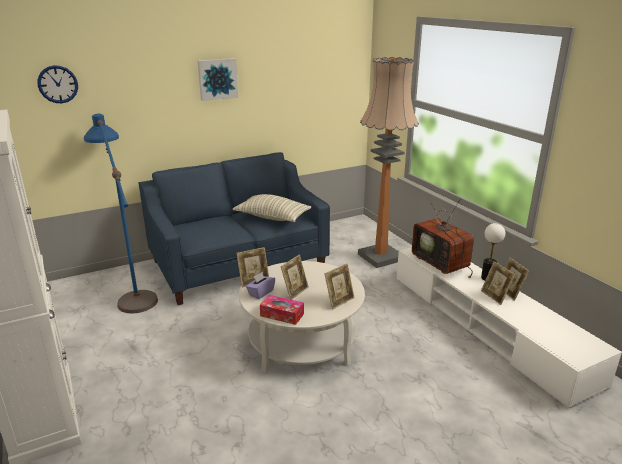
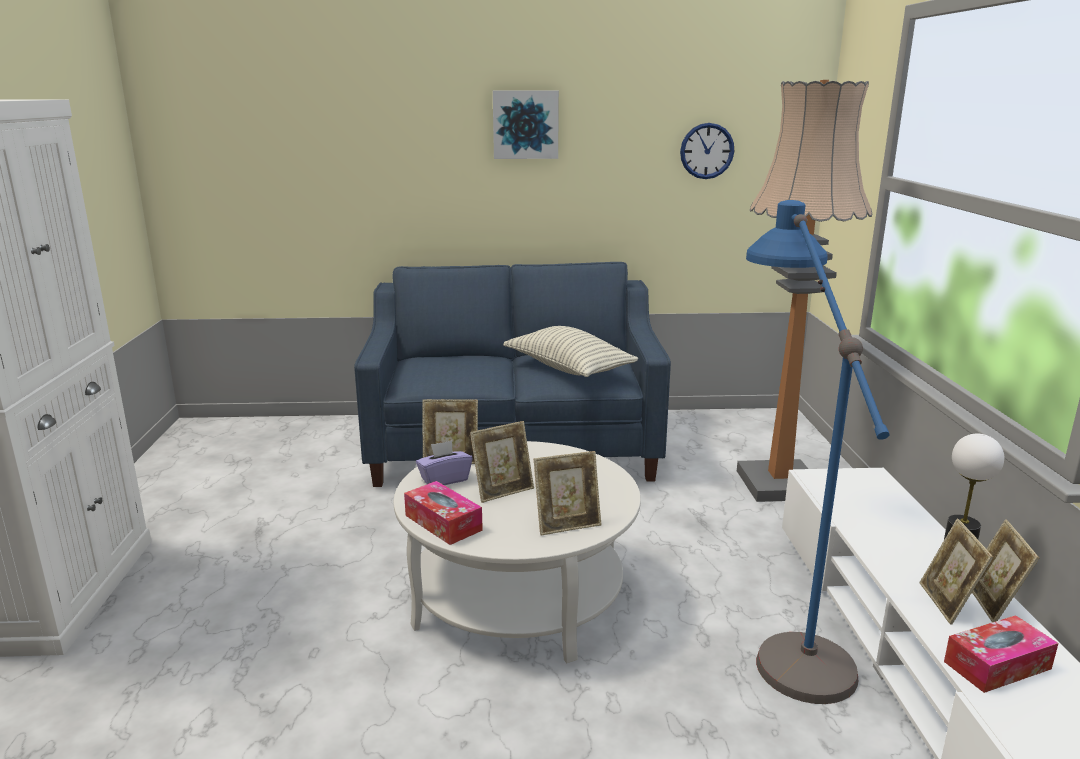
camera: 25 degrees right, 5 degrees down
(58, 84) = (273, 114): wall clock -> wall clock (707, 151)
(132, 289) = (331, 450): blue floor lamp -> blue floor lamp (782, 625)
(442, 263) = (867, 510): television -> none
(524, 316) = (997, 665): none -> tissue box

